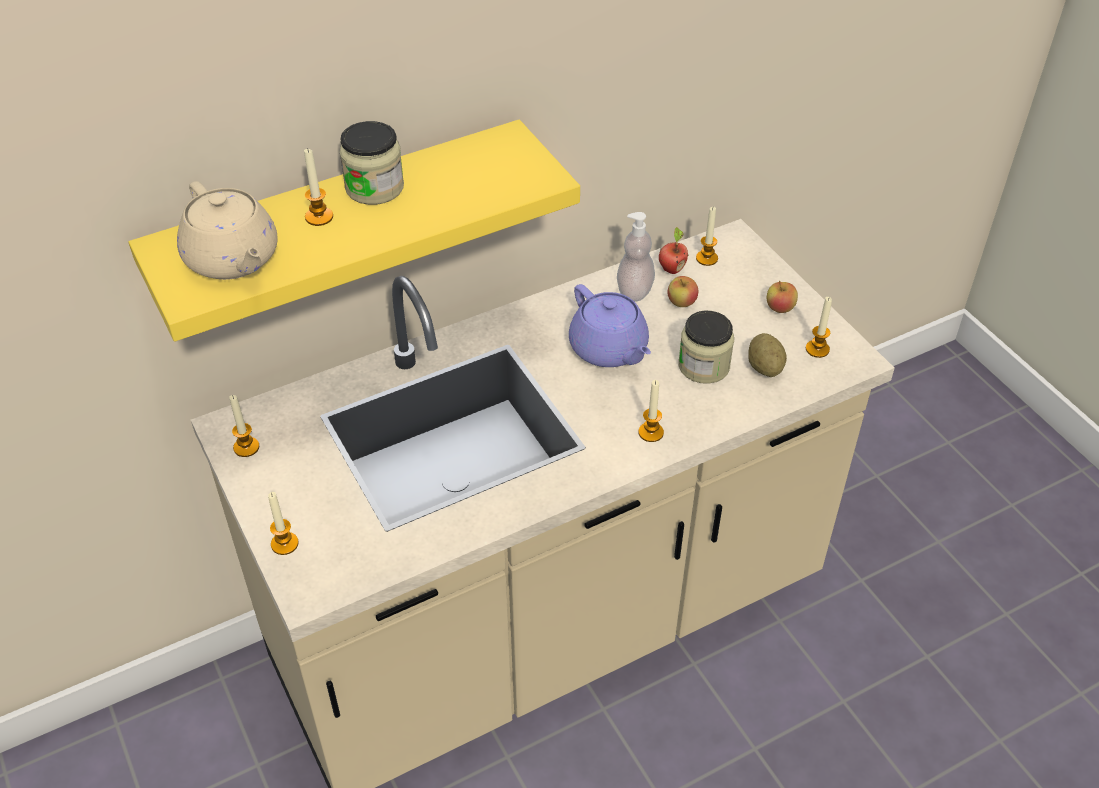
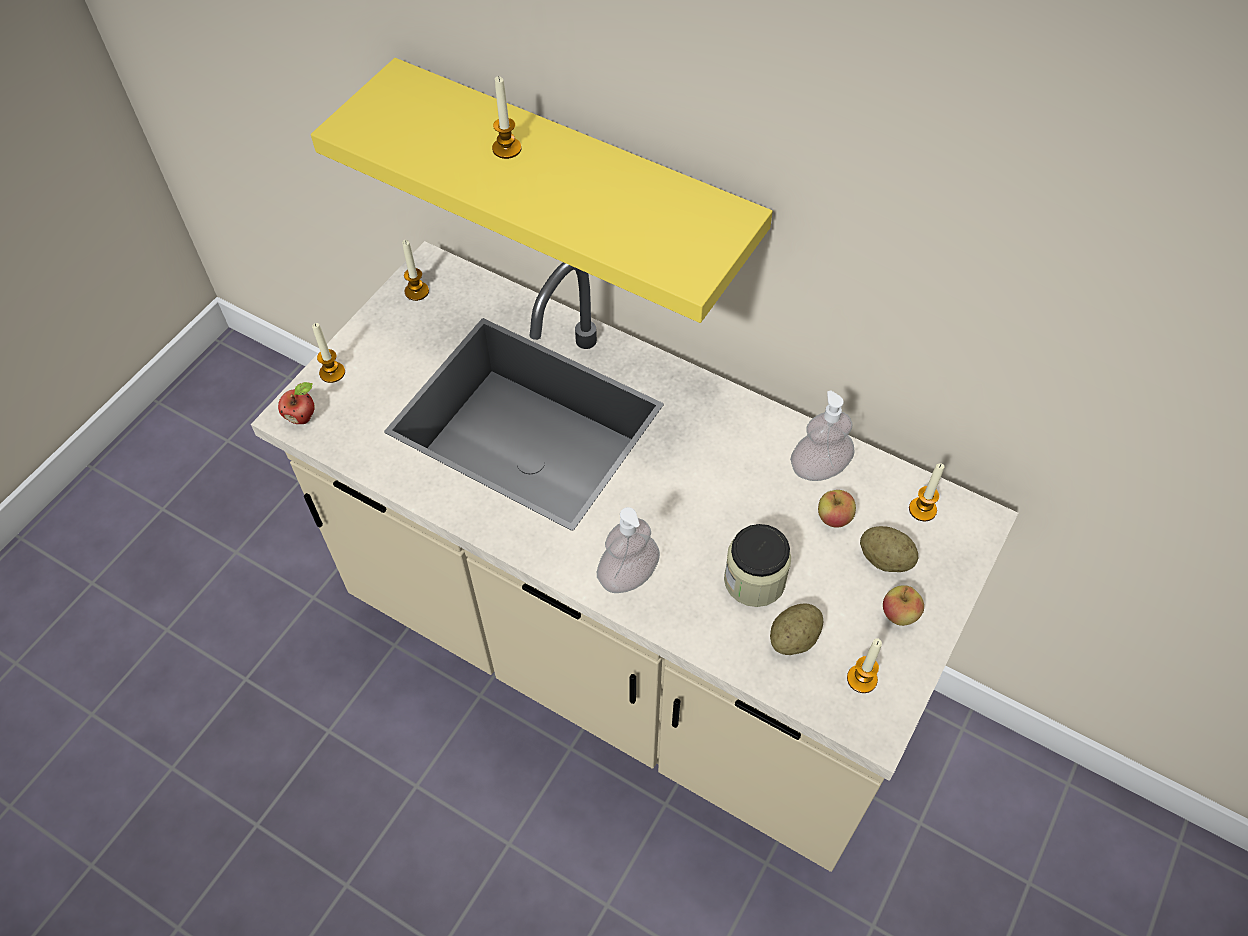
camera: 60 degrees right, 10 degrees up
(233, 259) = (412, 127): beige teapot -> none
(374, 188) = (576, 162): jar -> none
(609, 349) = (717, 487): purple teapot -> none
(651, 432) = (628, 575): candle -> soap dispenser
(671, 269) = (878, 485): apple -> apple (303, 417)
(733, 294) = (885, 559): none -> potato

